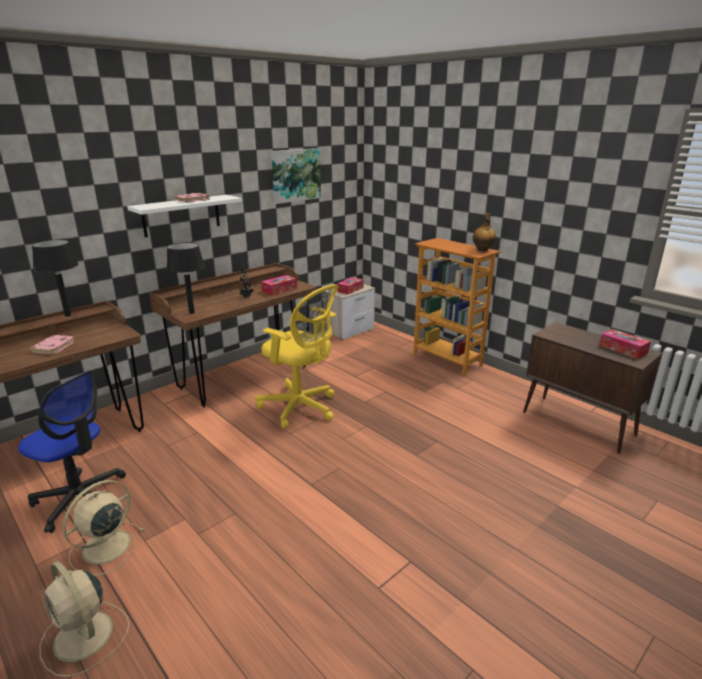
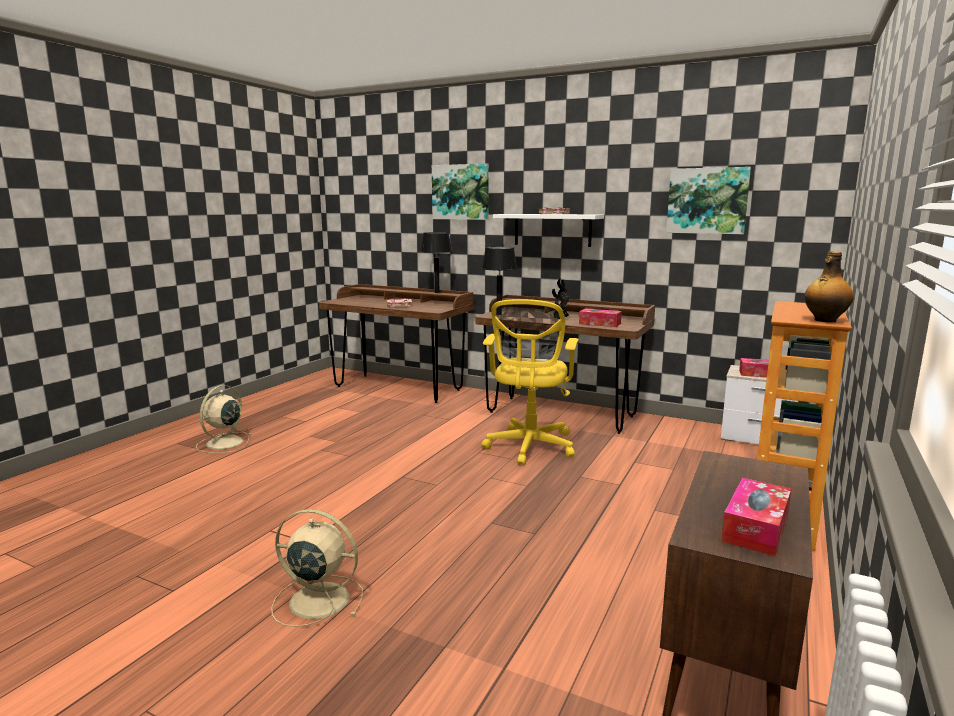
camera: 70 degrees right, 10 degrees down
(60, 186) = (461, 192): none -> picture
(80, 498) = (346, 409): office chair -> none
(104, 548) = (299, 427): beige fan -> beige fan (316, 599)

